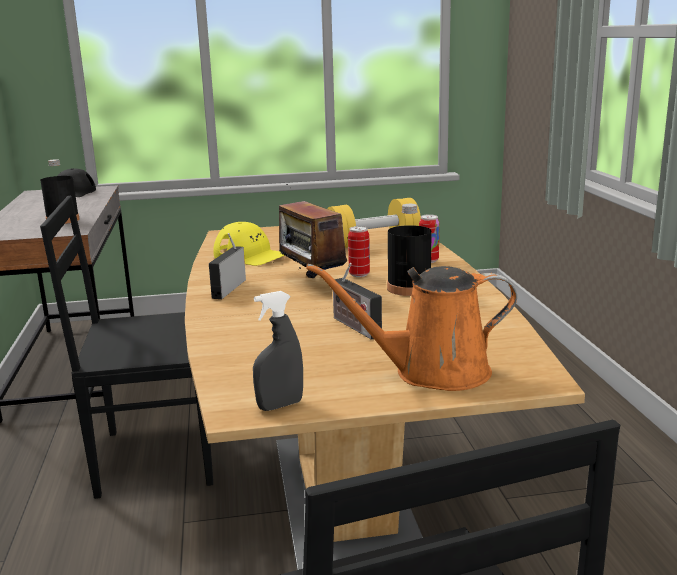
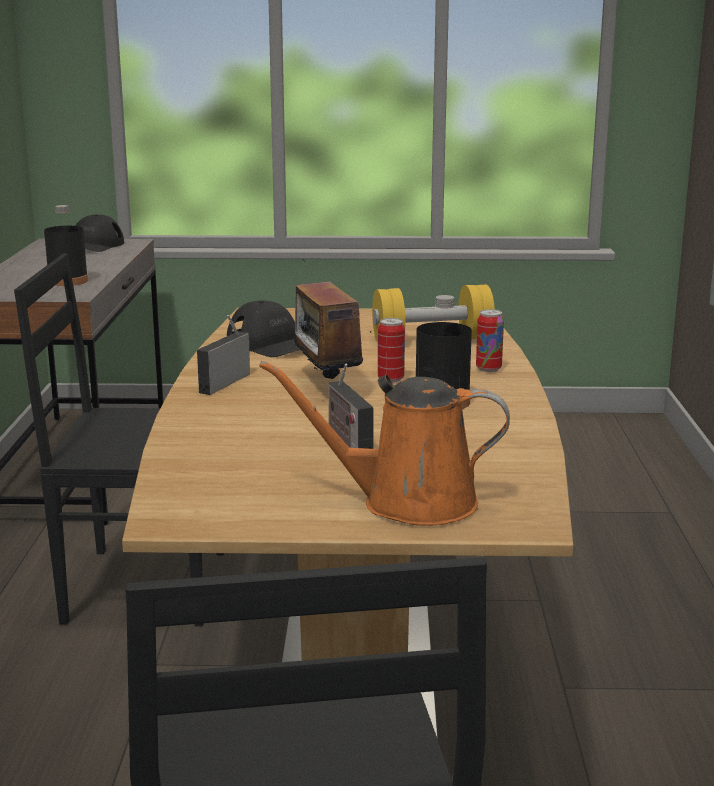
camera: 10 degrees right, 0 degrees up
(251, 256) = (272, 344): yellow cap -> black cap
(280, 405) = (214, 520): grey spray bottle -> none

